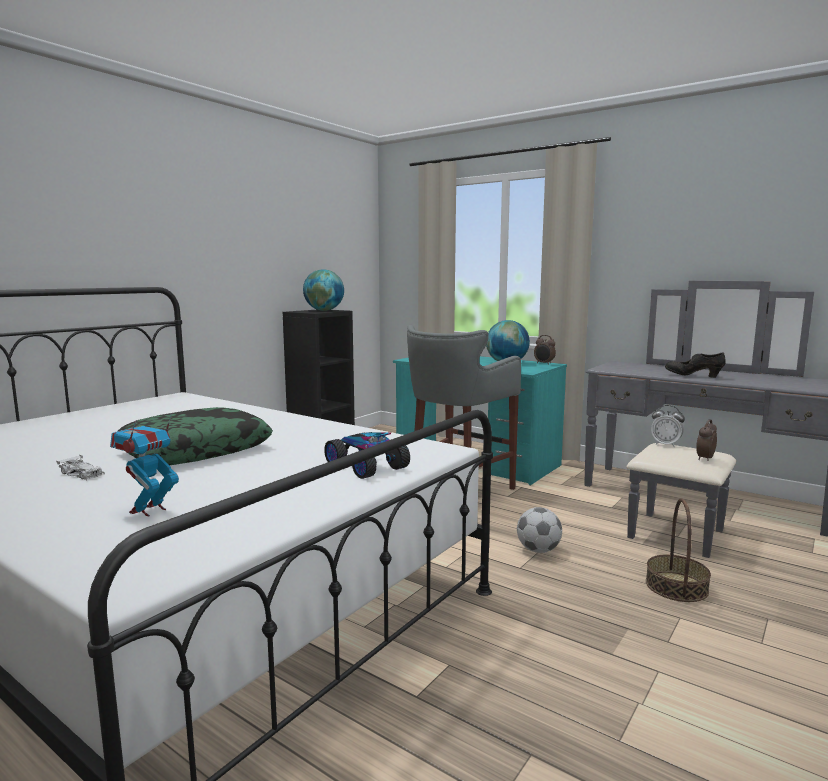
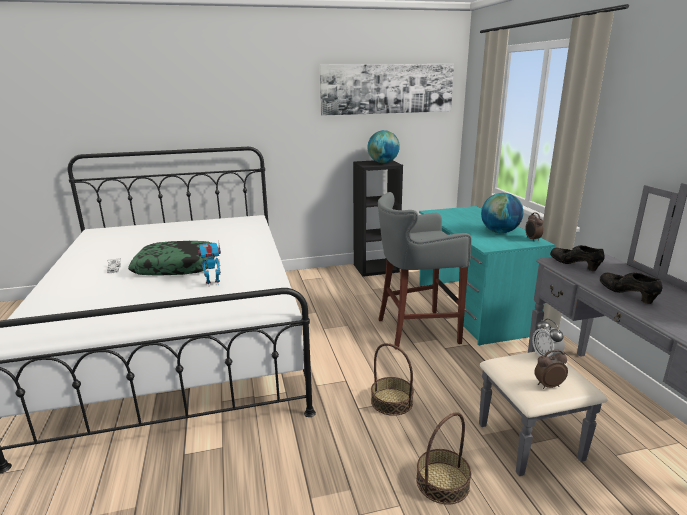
camera: 40 degrees right, 10 degrees up
(148, 510) = (88, 302): toy robot -> toy robot (213, 283)
(311, 221) = (387, 89): none -> picture
(367, 466) = (215, 306): toy car -> none
(538, 550) = (392, 401): football -> basket
(621, 369) = (574, 265): none -> black shoe

